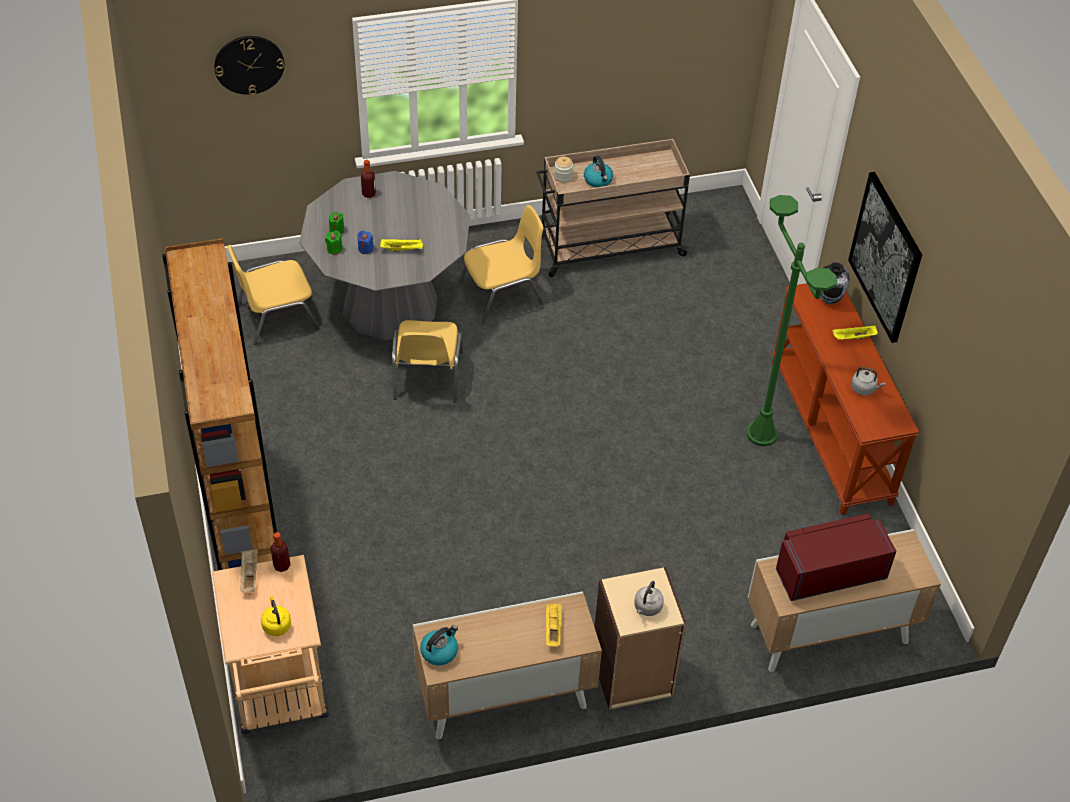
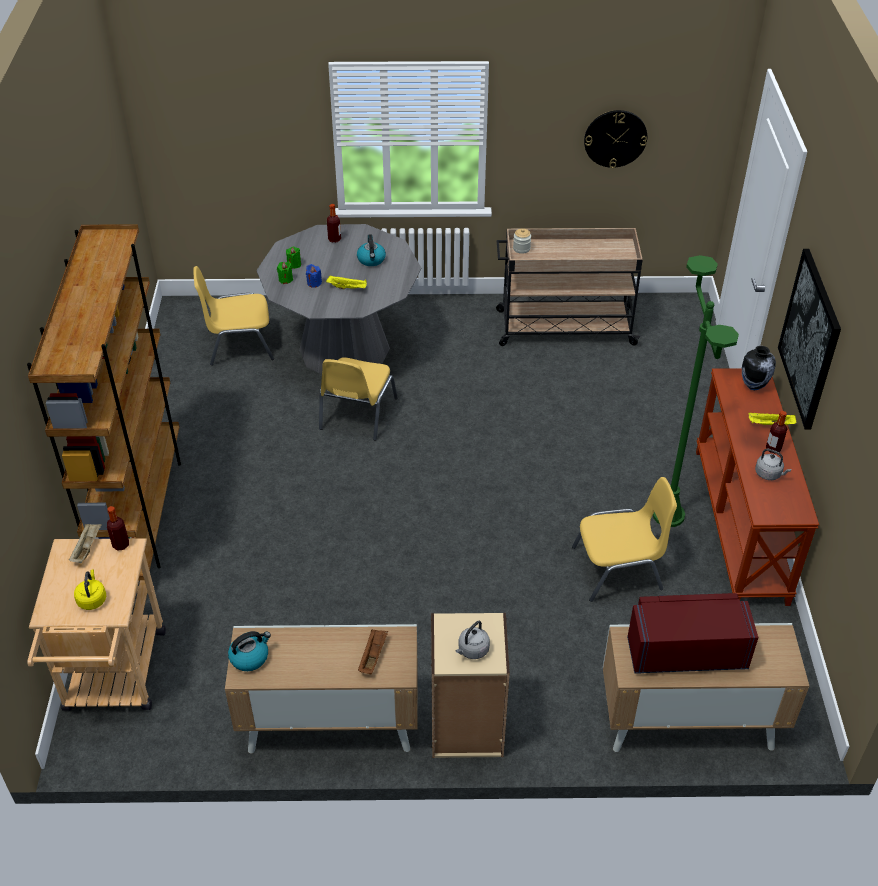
camera: 15 degrees right, 5 degrees down
(249, 64) = (231, 97): wall clock -> wall clock (615, 138)
(502, 293) = (451, 353): yellow chair -> yellow chair (618, 569)
(553, 629) = (373, 656): yellow tray -> brown tray
(598, 180) = (554, 255): kettle -> kettle (371, 260)
(862, 362) = (773, 448): none -> bottle

